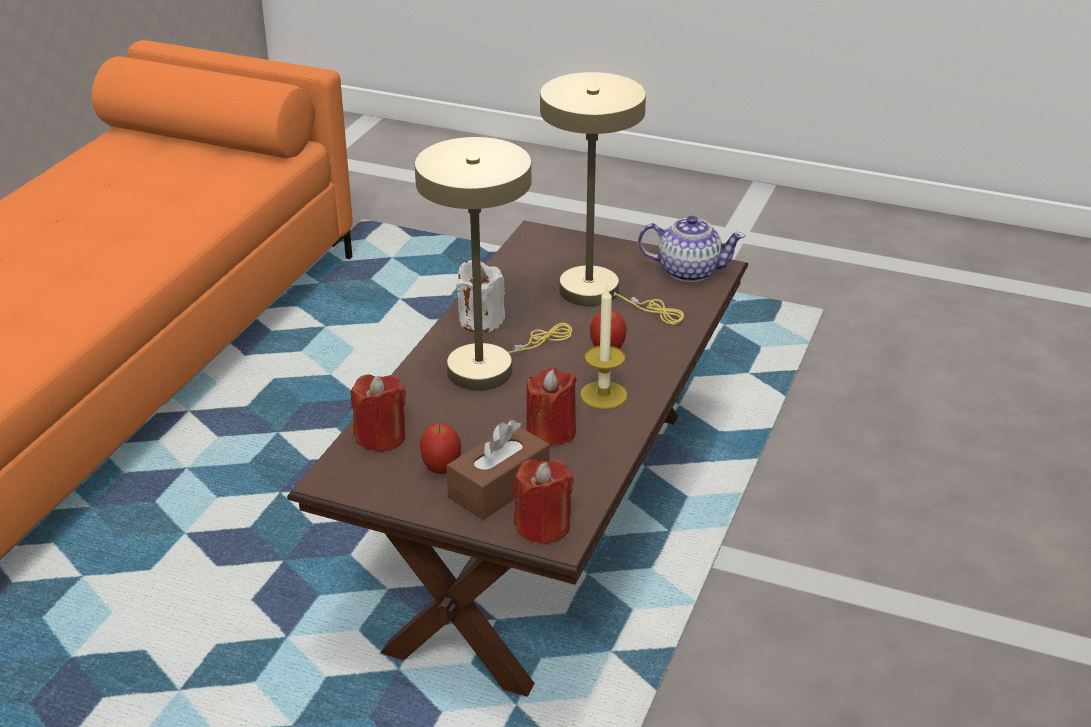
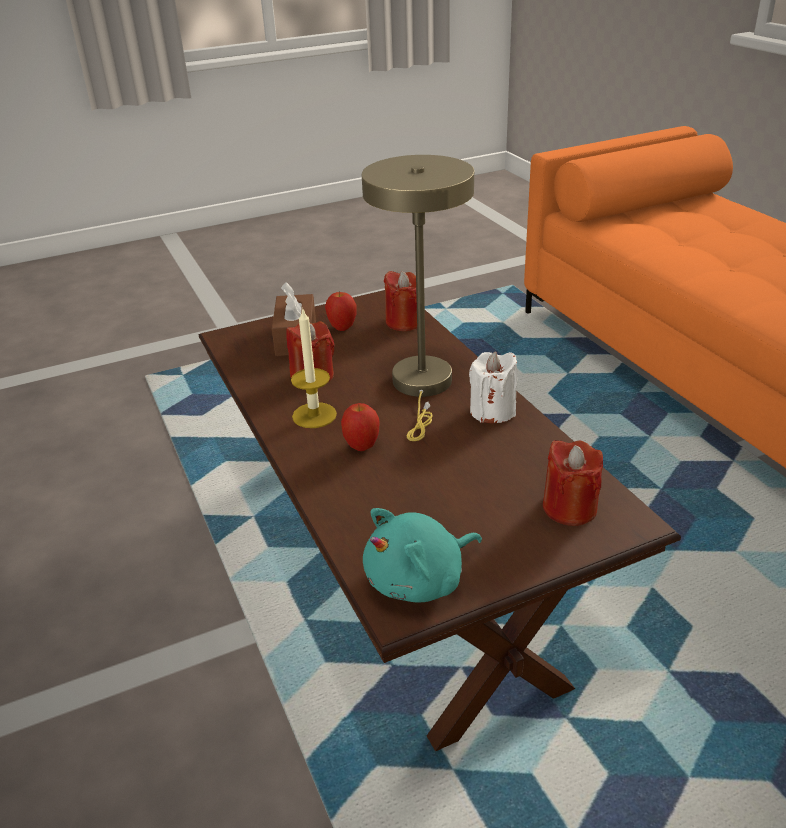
camera: 135 degrees right, 0 degrees up
(543, 526) = (243, 336): red candle -> red candle (569, 508)
(599, 294) = (454, 493): beige table lamp -> none
(688, 271) = (420, 580): teapot -> turquoise plush toy

